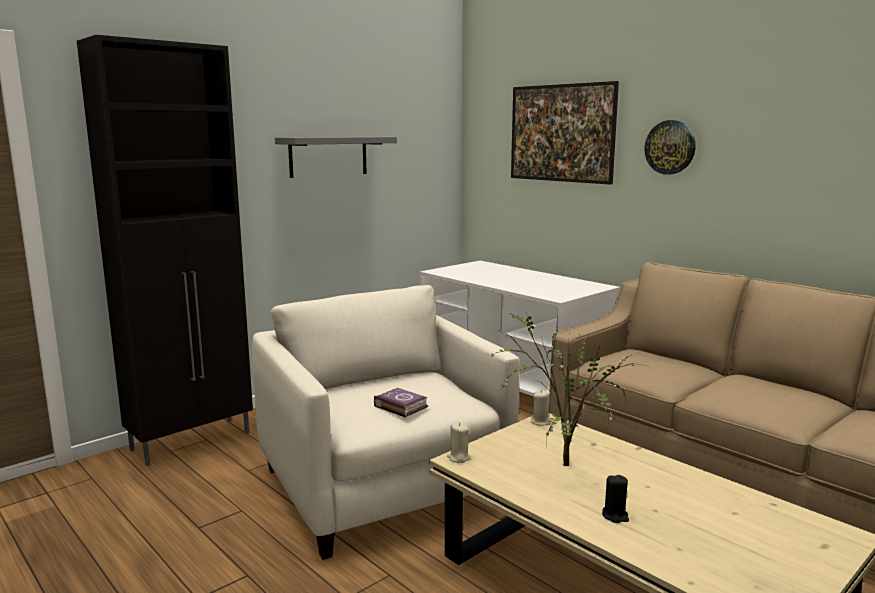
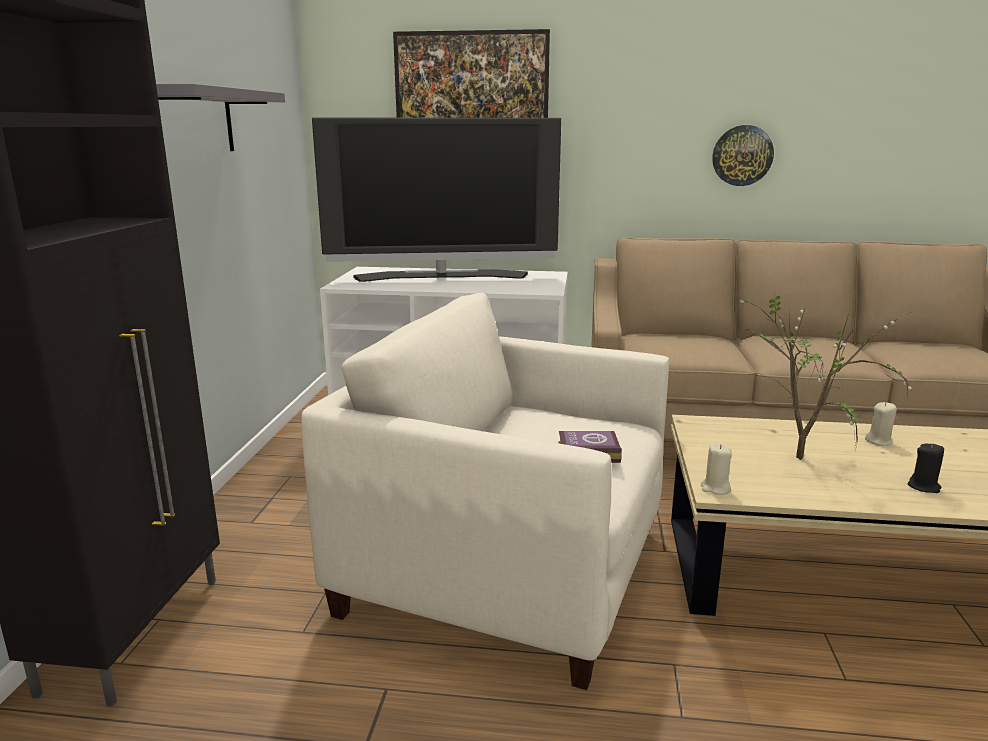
camera: 40 degrees left, 5 degrees up
(513, 276) = (442, 277): none -> television
(540, 422) = (694, 426): beige candle -> beige candle (878, 441)
(670, 147) = (618, 109): wall clock -> wall clock (742, 155)

